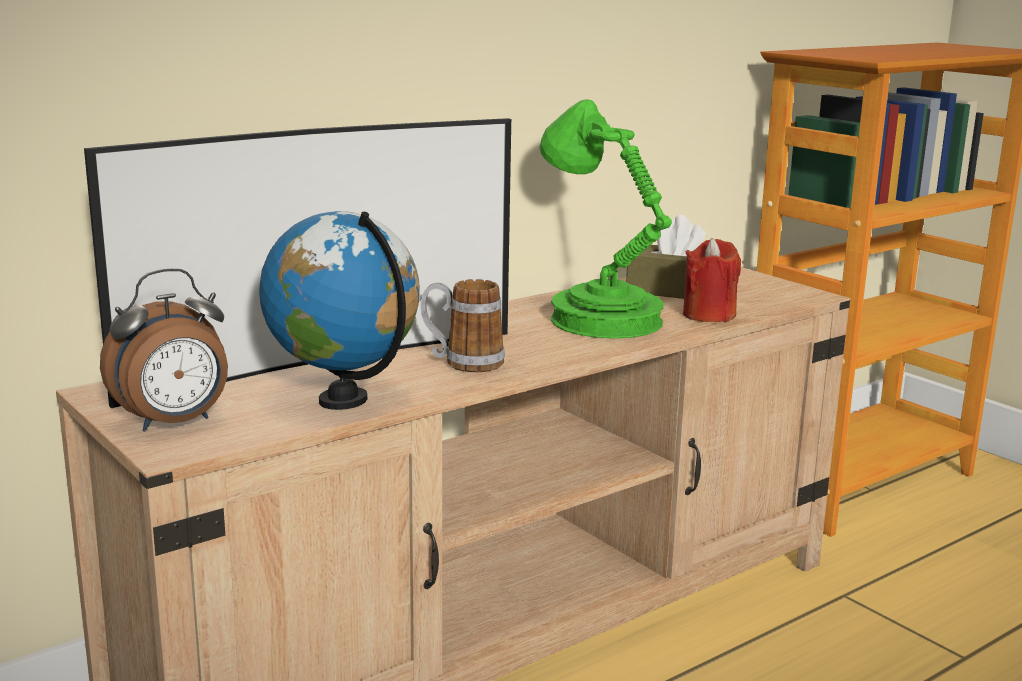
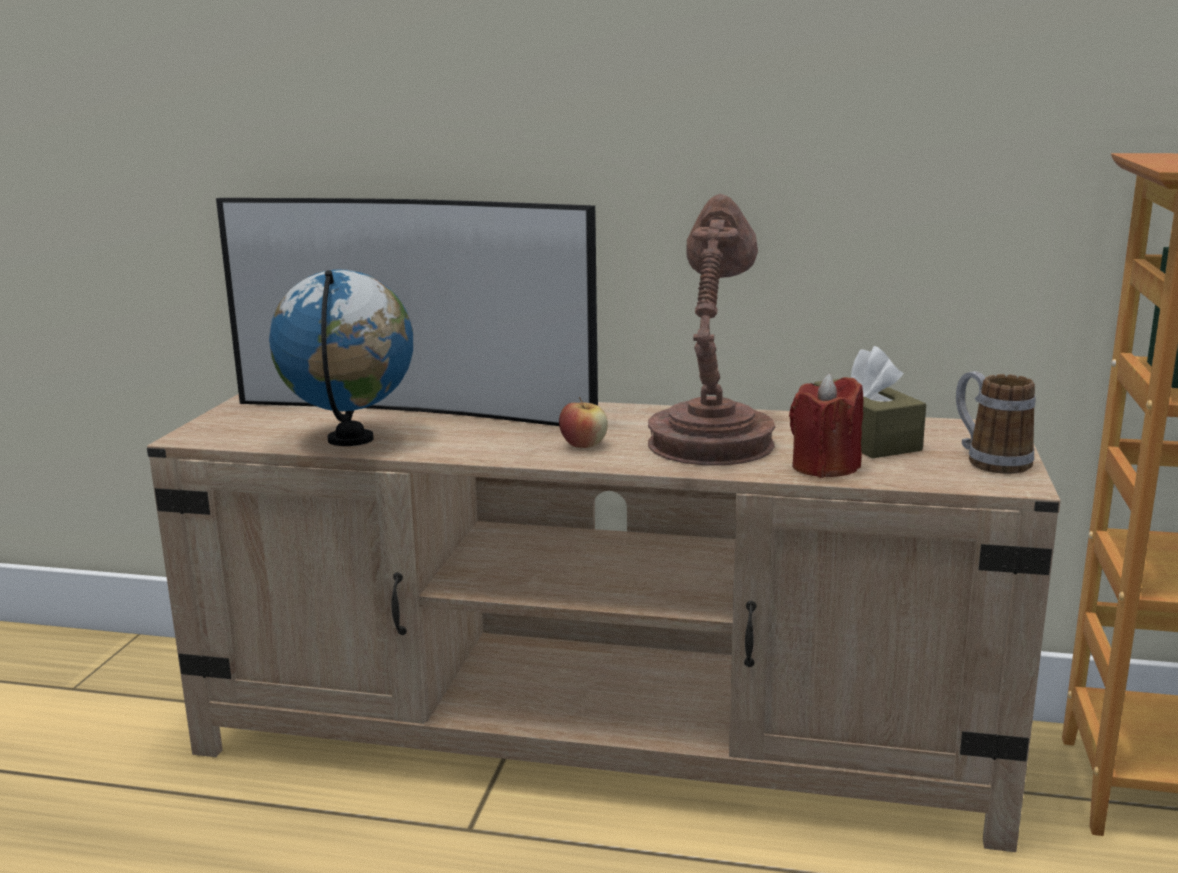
camera: 50 degrees right, 0 degrees up
(174, 423) = (237, 422): alarm clock -> none
(462, 362) = (497, 440): mug -> mug (989, 460)
(532, 346) = (583, 445): none -> apple
(599, 318) = (711, 440): green table lamp -> brown table lamp

